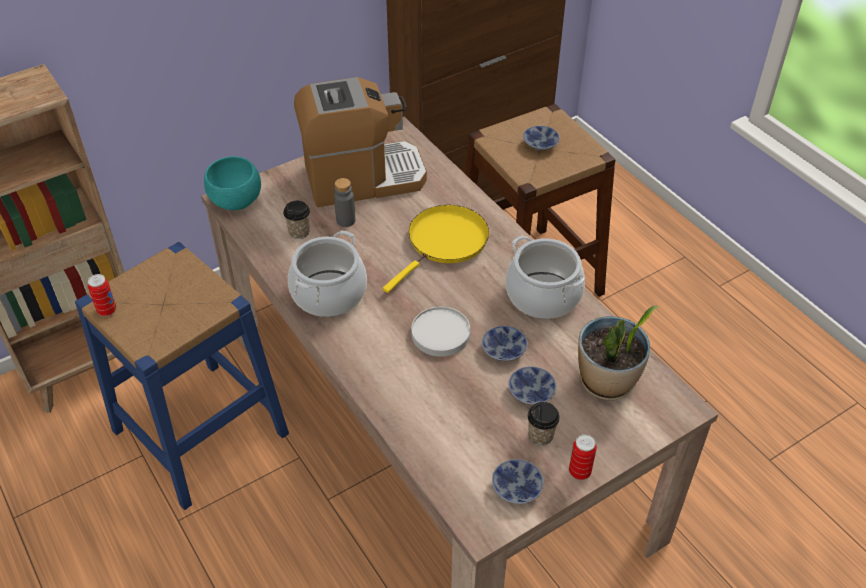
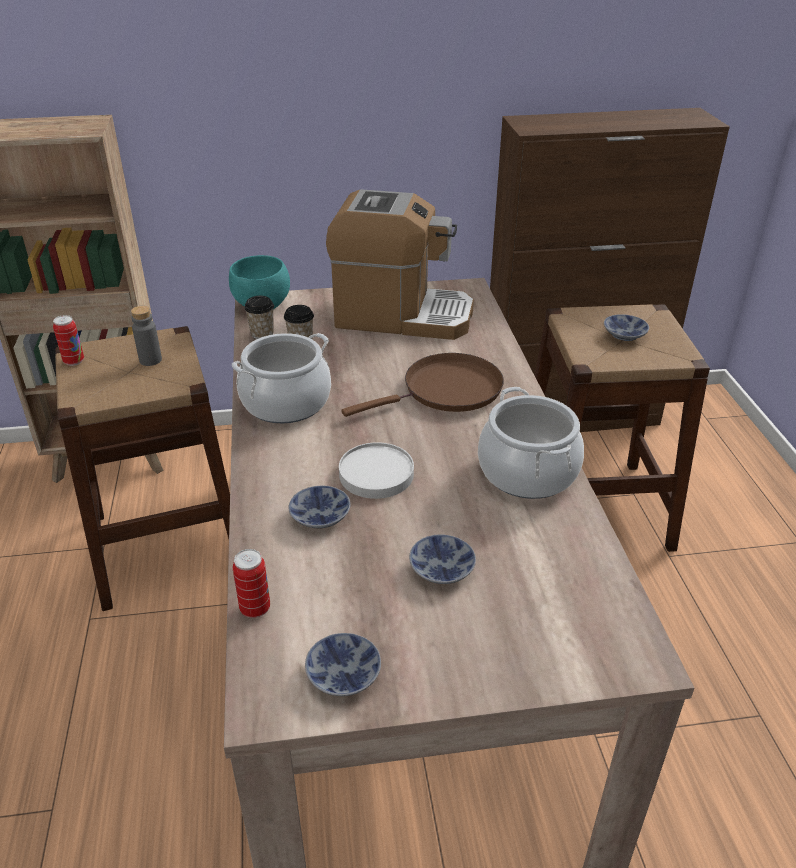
camera: 25 degrees right, 10 degrees down
(200, 432) = (168, 544): blue stool -> brown stool
(345, 220) = (355, 345): grey bottle -> grey bottle (150, 360)
(445, 242) = (446, 390): yellow frying pan -> brown frying pan
(505, 349) = (441, 512): bowl -> bowl (322, 516)
(540, 436) = (418, 623): cup -> cup (262, 334)
(579, 472) = (441, 687): can -> can (255, 608)
(607, 382) = (550, 591): potted plant -> none

